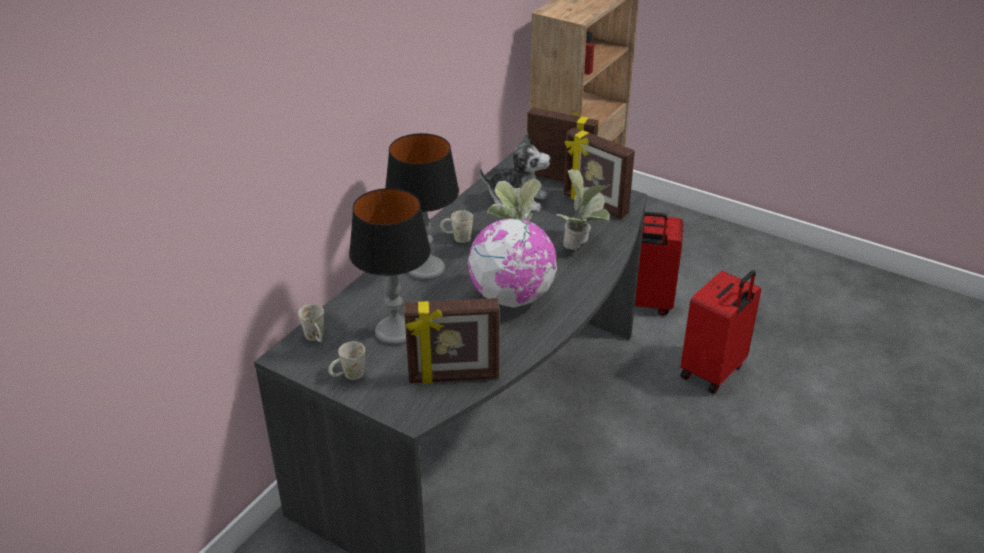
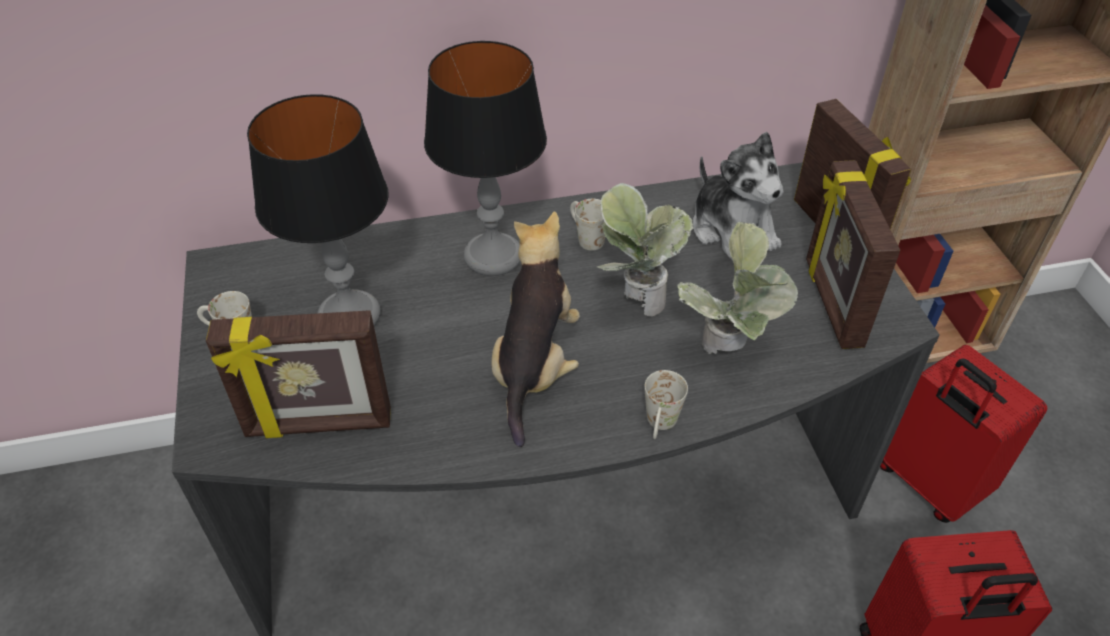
camera: 45 degrees right, 10 degrees up
(316, 338) = (271, 266): white mug -> white mug (660, 426)
(453, 377) = (319, 425): picture frame -> picture frame turned 45 degrees counterclockwise
(512, 298) = (535, 366): globe -> plush toy

